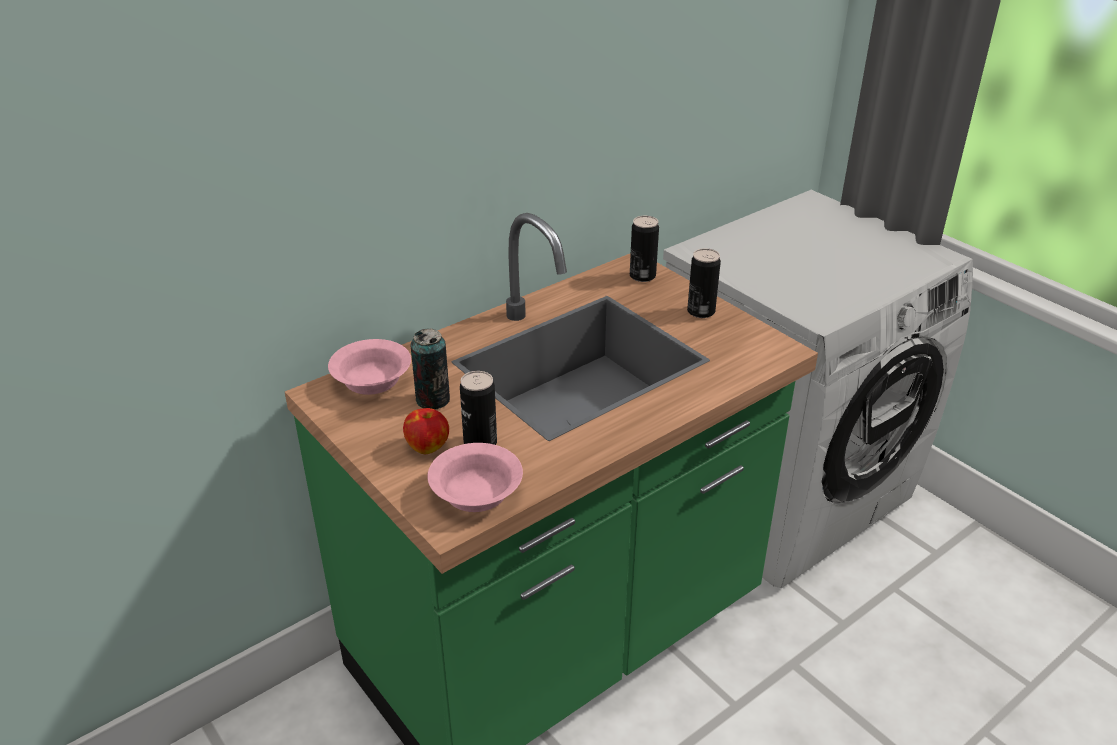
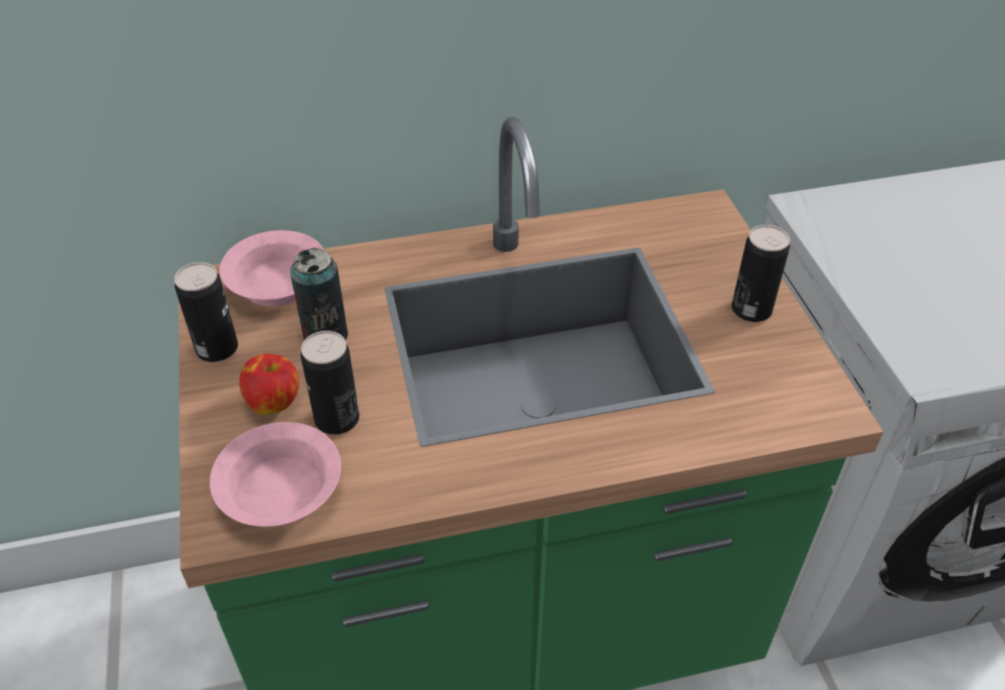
camera: 25 degrees right, 10 degrees up
(642, 276) = (706, 230): can -> can (217, 348)

